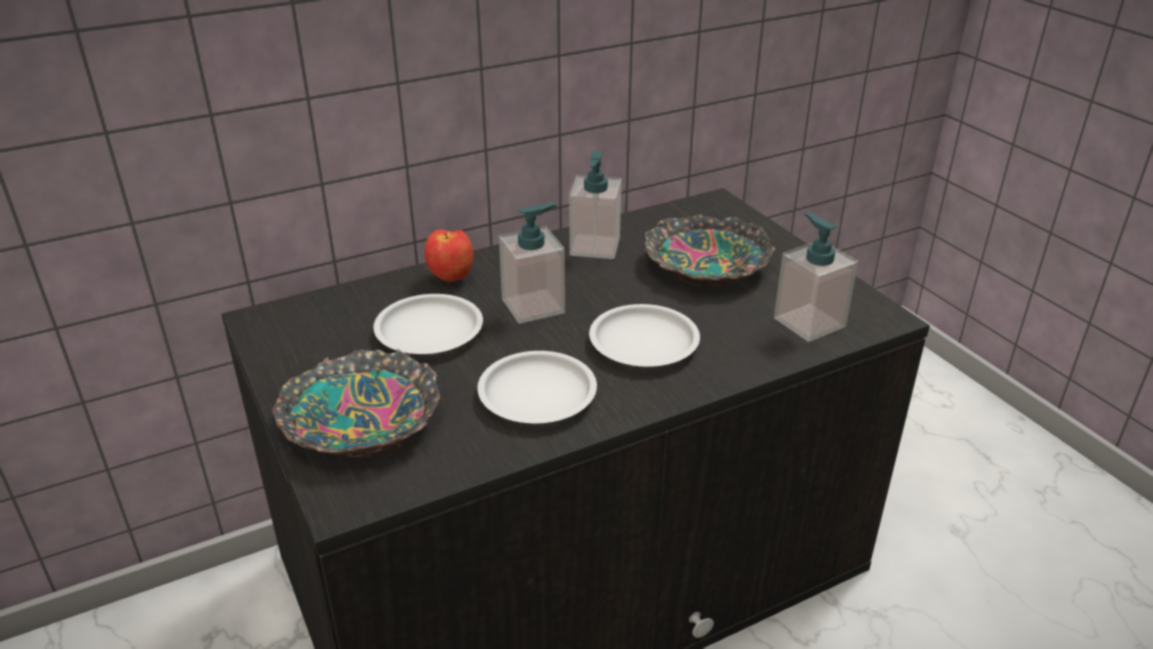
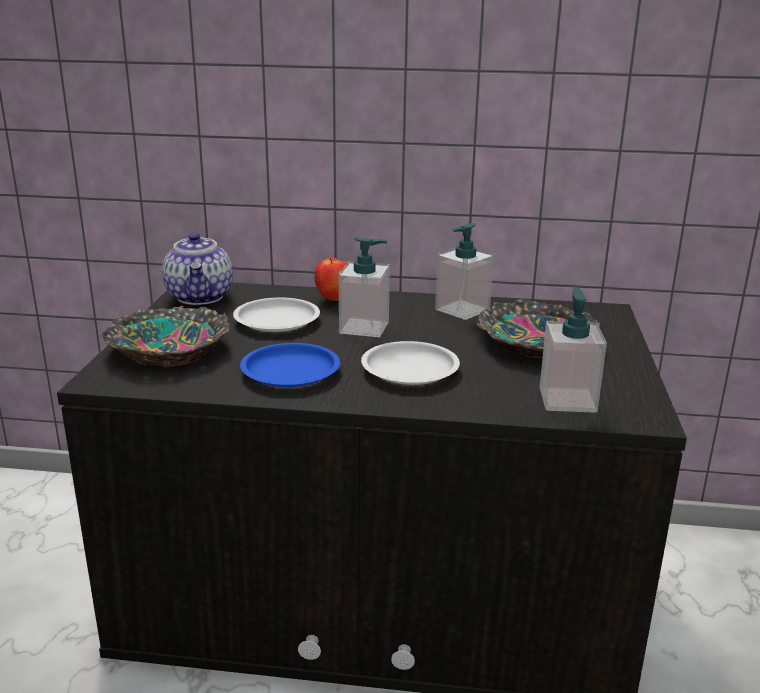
camera: 35 degrees right, 10 degrees down
(292, 331) = (201, 297): none -> teapot
(536, 394) = (290, 371): white plate -> blue plate

